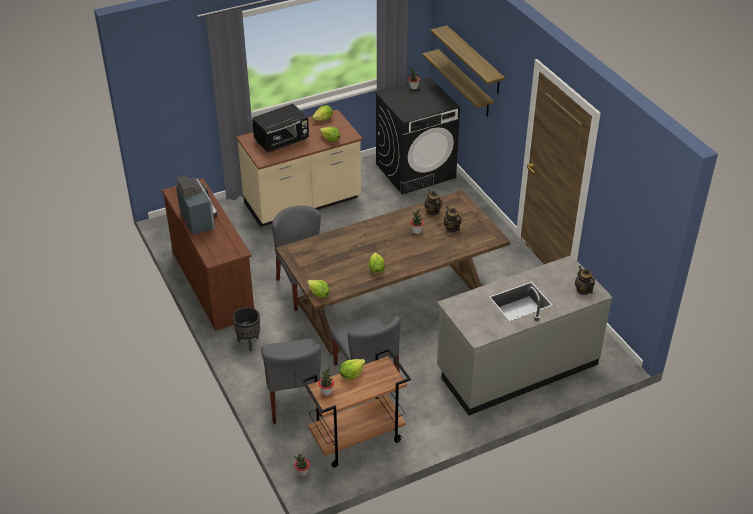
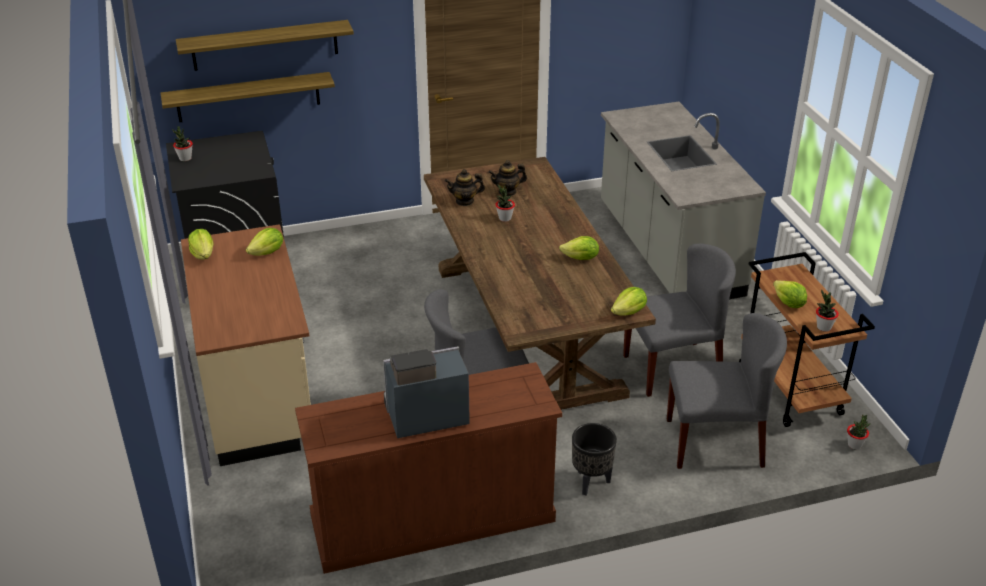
camera: 80 degrees left, 5 degrees down
(282, 141) = (242, 301): black microwave -> none
(583, 290) = (666, 114): teapot -> none

